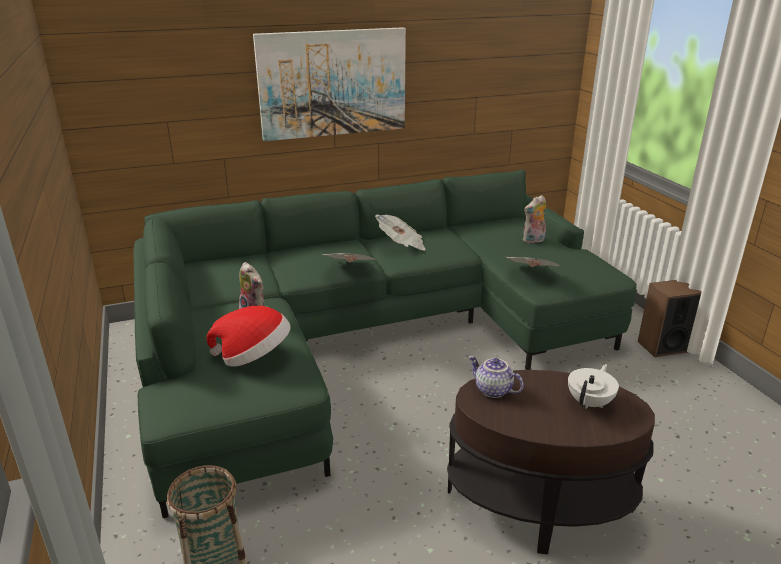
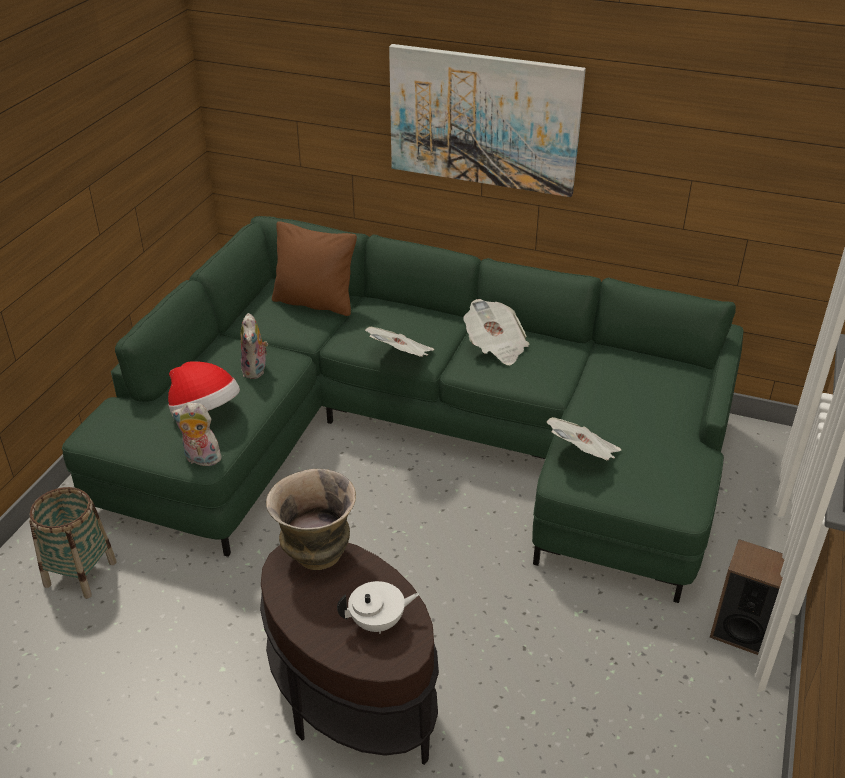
camera: 40 degrees right, 10 degrees up
(240, 265) = (315, 302): none -> brown pillow
(492, 390) = (316, 557): teapot -> vase
(533, 241) = (662, 410): plush toy -> plush toy (201, 459)

